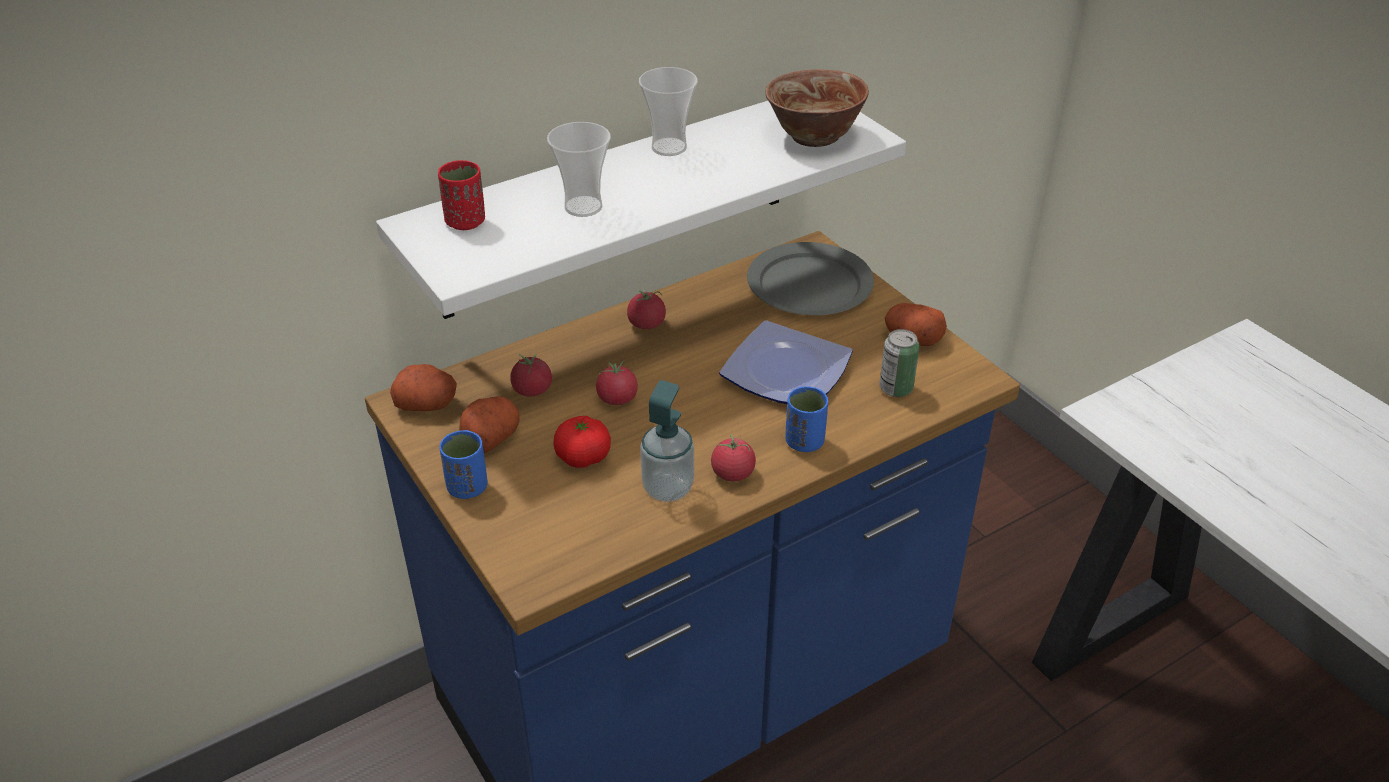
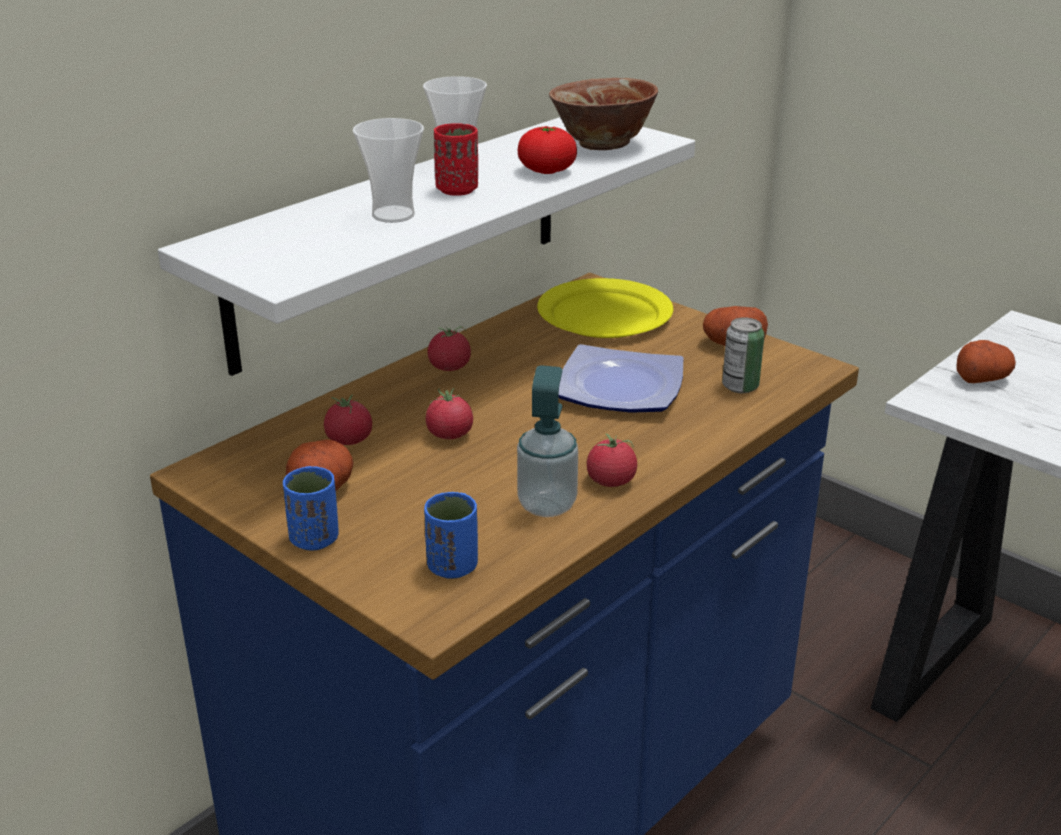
camera: 15 degrees left, 10 degrees down
(427, 403) = (230, 469): potato -> potato (982, 378)
(465, 222) = (266, 239): red cup -> red cup (457, 190)
(583, 457) = (437, 491): tomato -> tomato (547, 171)
(804, 442) = (672, 443): blue cup -> blue cup (452, 567)
(810, 285) = (606, 315): grey plate -> yellow plate

